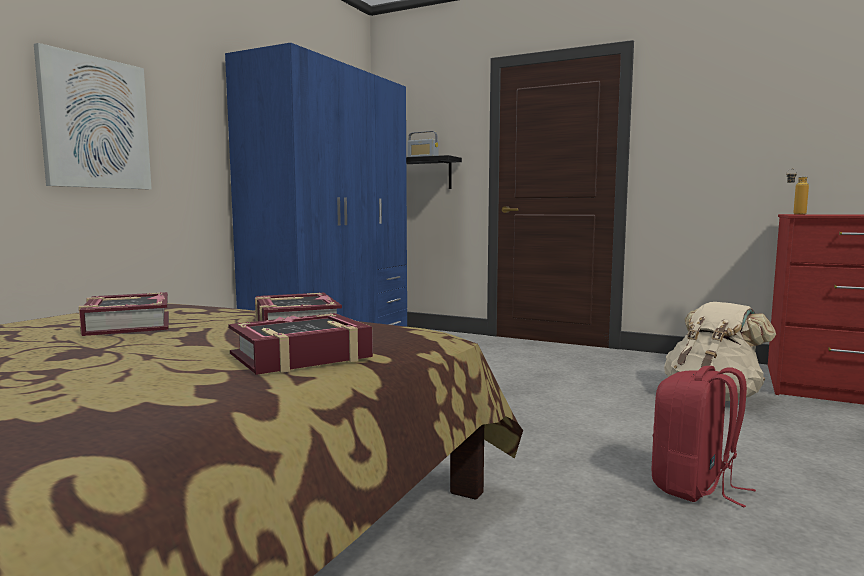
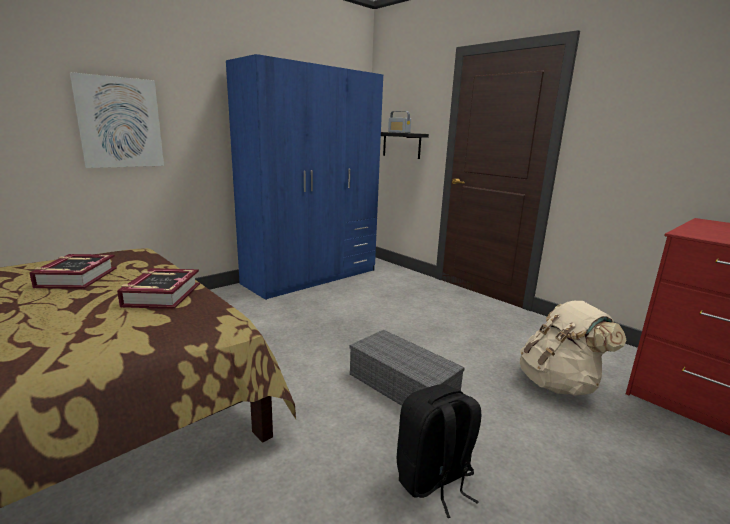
camera: 20 degrees right, 10 degrees up
(301, 356) = (97, 338): book -> none
(571, 424) = (404, 386): none -> grey storage box
(694, 487) = (434, 480): red backpack -> black backpack
(794, 214) = (688, 228): bottle -> none

